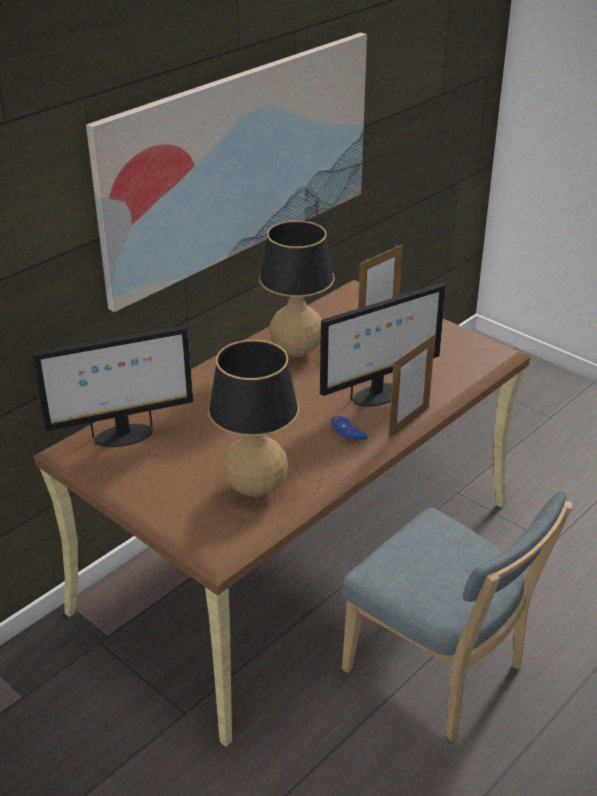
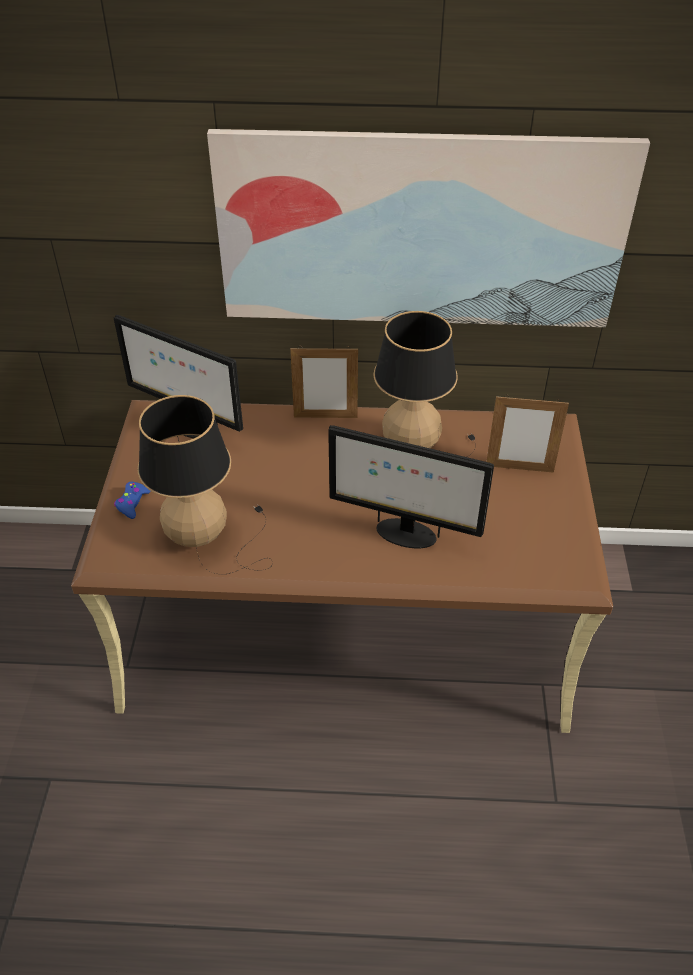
camera: 50 degrees right, 10 degrees up
(347, 432) = (329, 546): blue game controller -> blue game controller (132, 503)
(409, 422) = (388, 577): picture frame -> picture frame (325, 417)
(440, 673) = (307, 810): blue chair -> none

